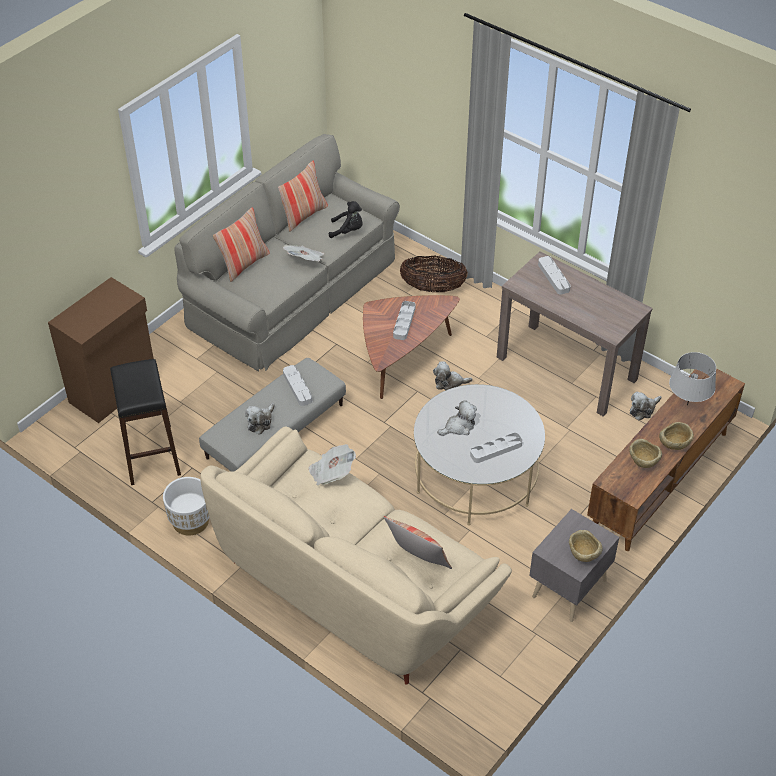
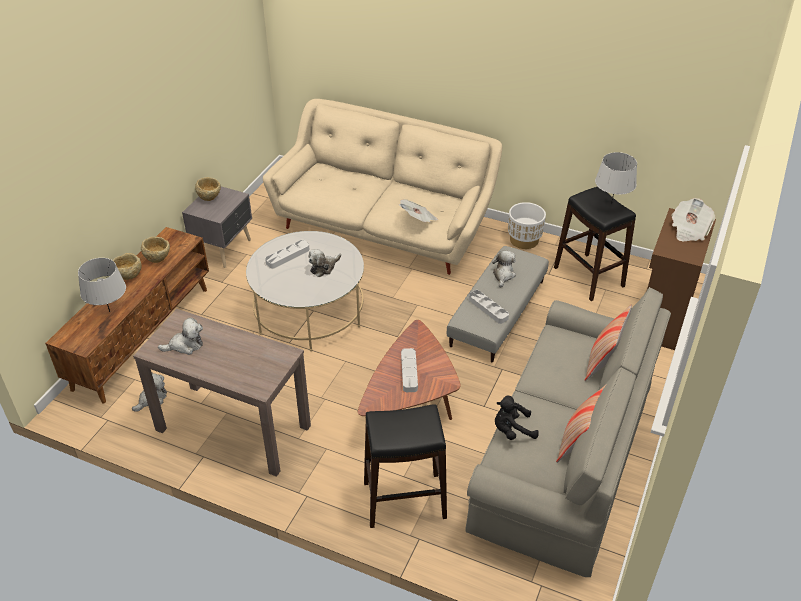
camera: 165 degrees right, 5 degrees down
(127, 381) = (611, 204): none -> grey table lamp
(305, 261) = (540, 384): newspaper -> newspaper (689, 230)
(418, 560) = (332, 183): pillow -> none
(433, 288) = (404, 500): basket -> black stool
(449, 382) = (353, 388): plush toy -> plush toy (185, 345)
(553, 277) = (245, 370): grey tray -> none

